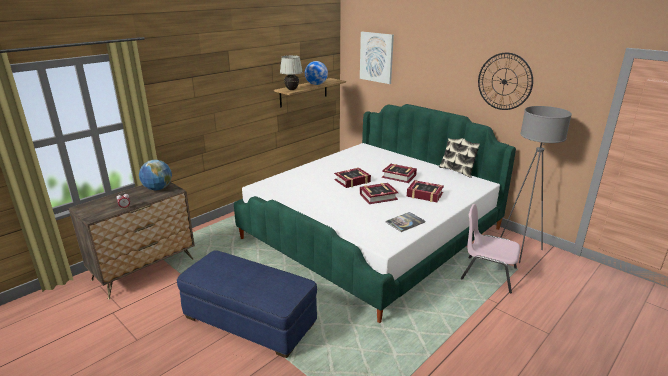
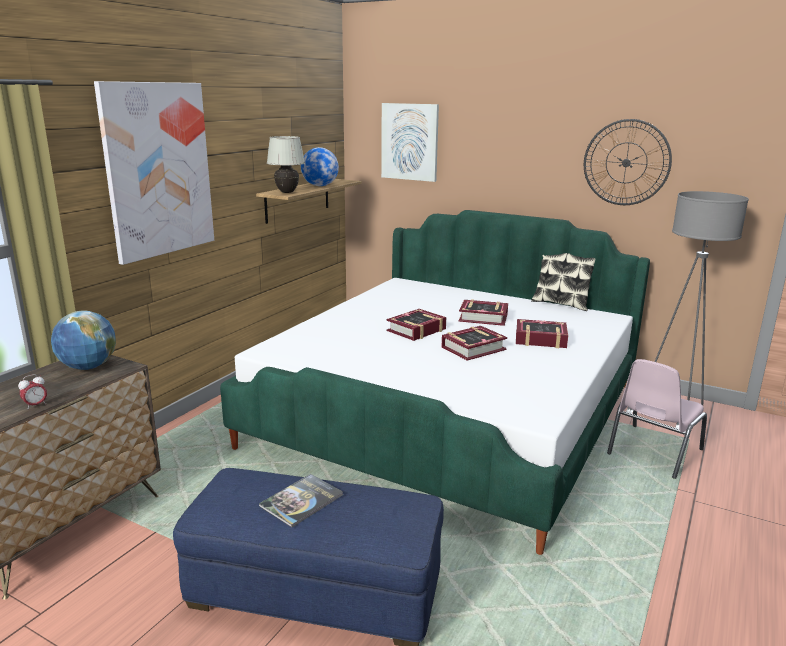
camera: 15 degrees left, 5 degrees down
(209, 79) = (158, 170): none -> picture
(405, 222) = (542, 381): book -> book (301, 501)
(487, 273) = (653, 452): pink chair -> pink chair turned 60 degrees counterclockwise

